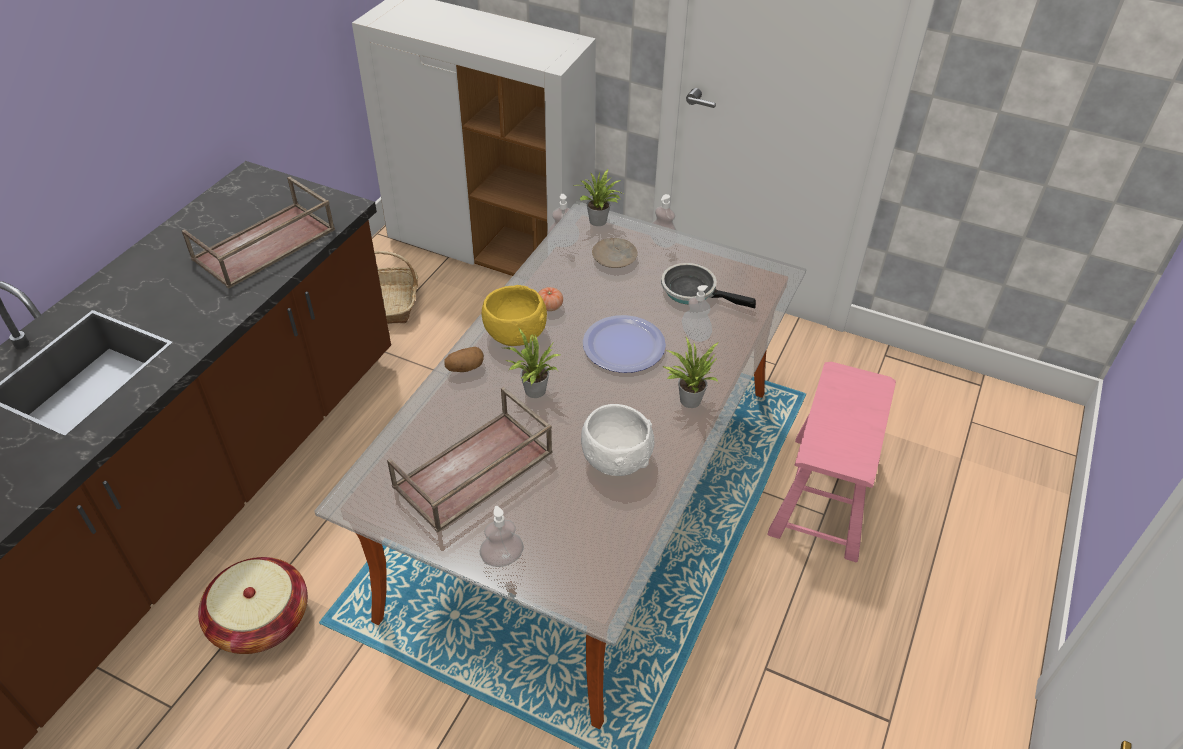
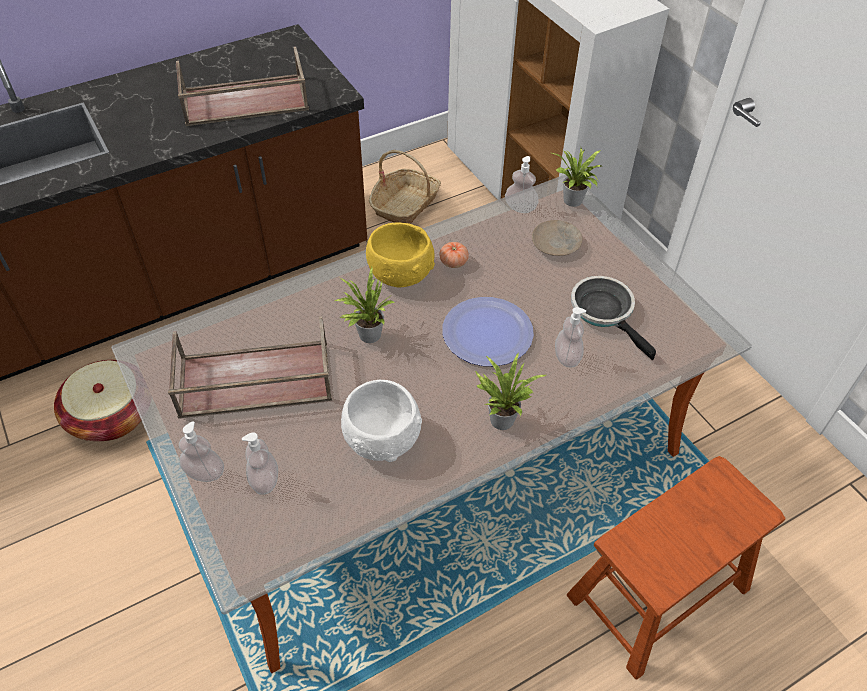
camera: 35 degrees right, 5 degrees up
(465, 368) = (331, 284): potato -> none
(662, 242) = (618, 248): soap dispenser -> soap dispenser (264, 480)
(825, 496) = (658, 592): pink stool -> brown stool

